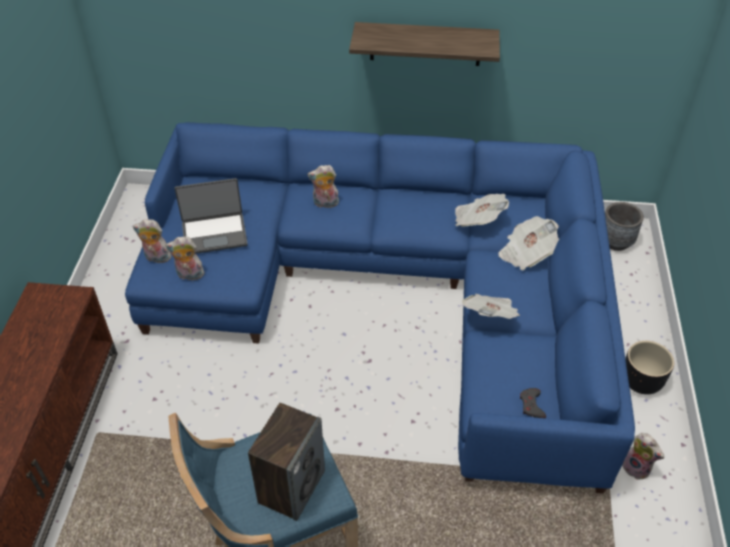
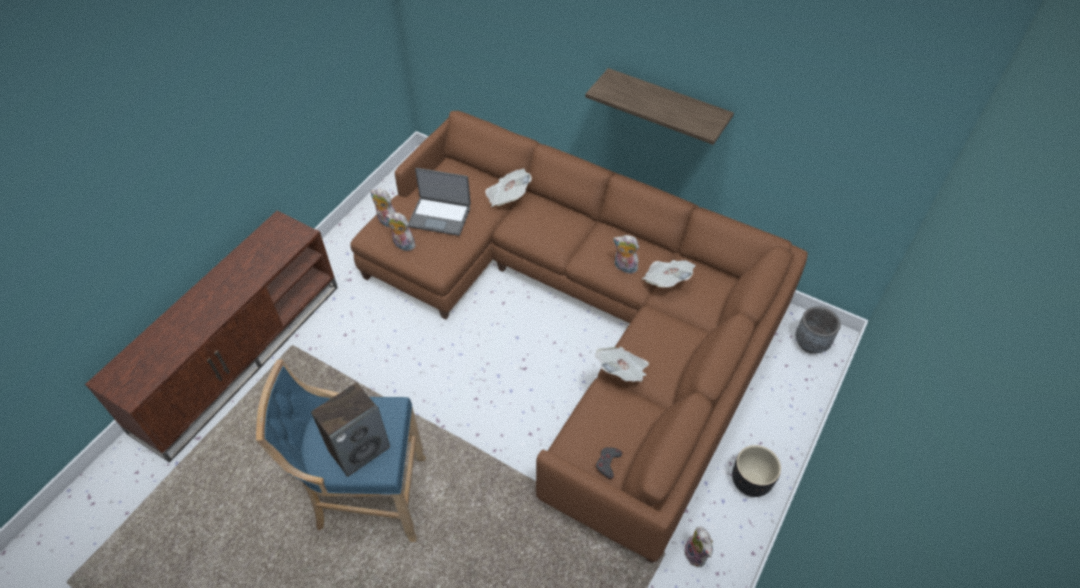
camera: 25 degrees right, 5 degrees up
(325, 204) = (543, 220): plush toy -> plush toy (624, 268)
(396, 289) = (583, 315): blue sofa -> brown sofa
(526, 253) = (690, 326): newspaper -> newspaper (507, 196)

